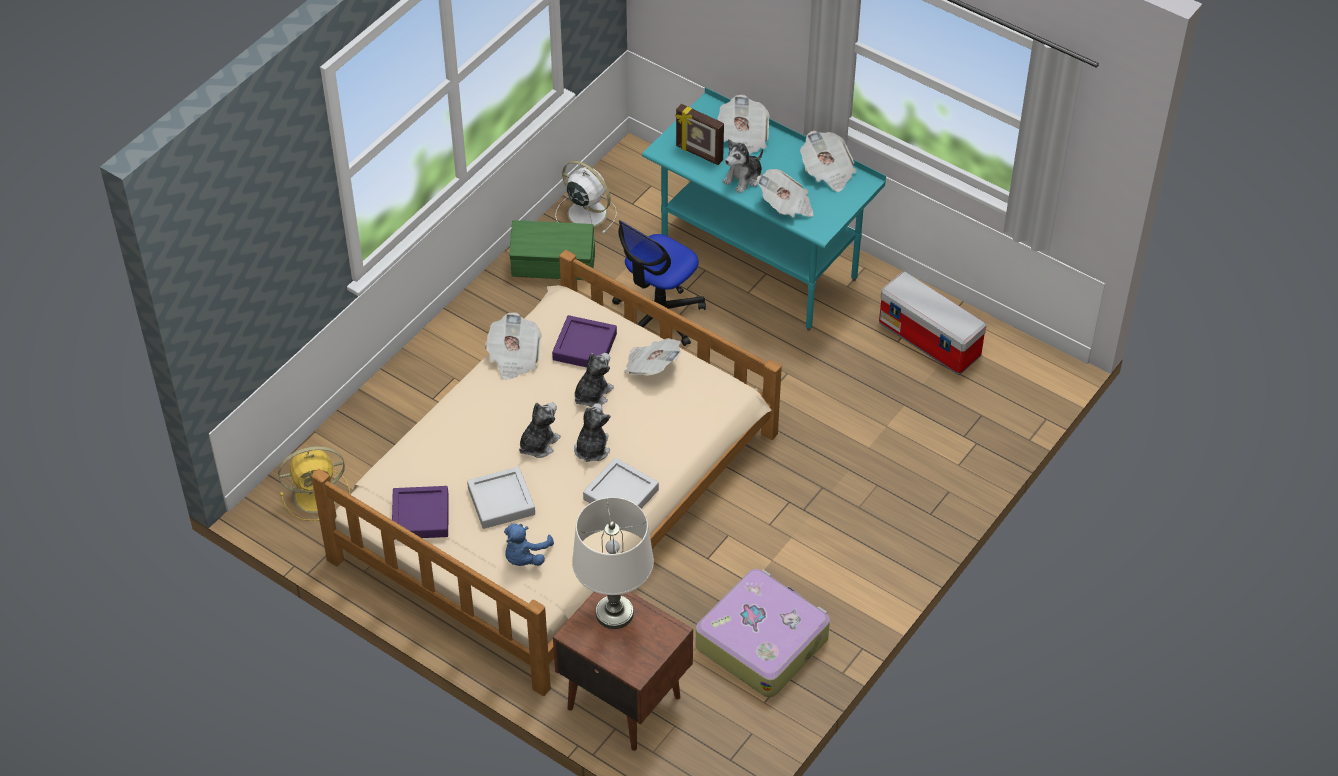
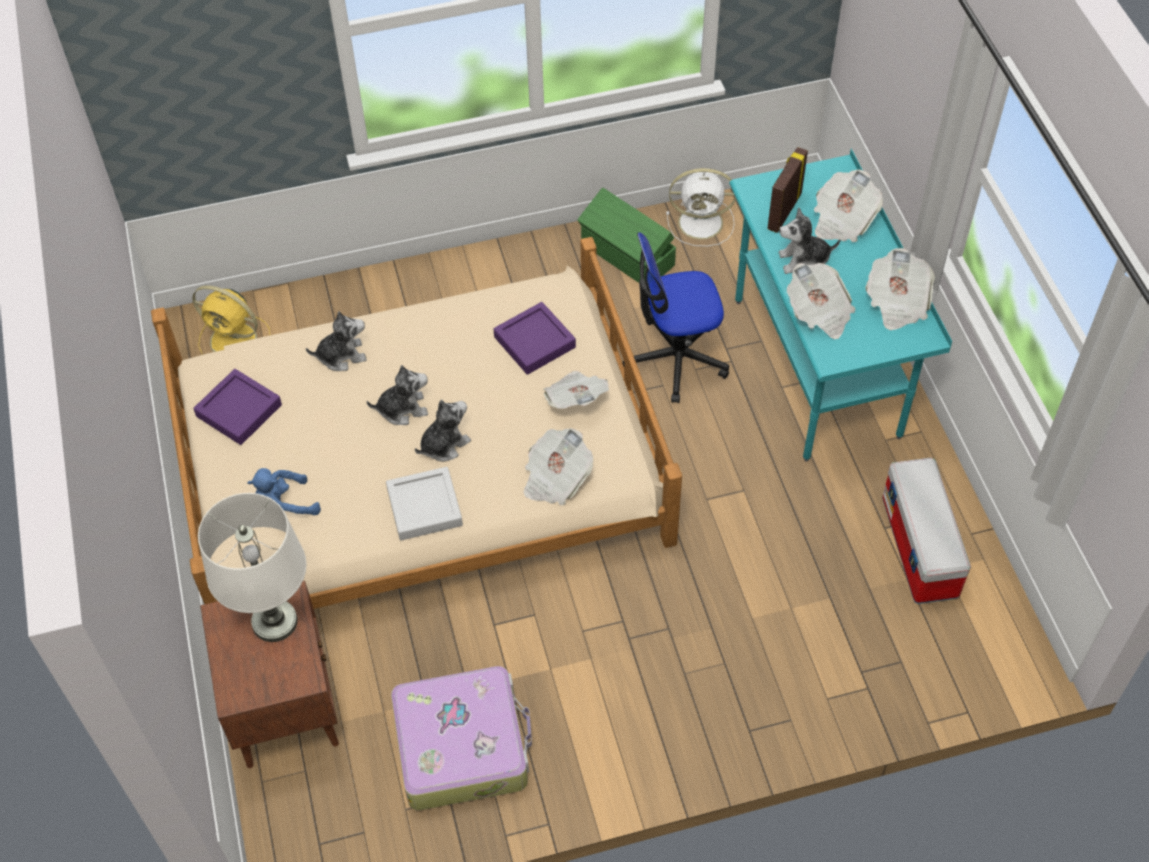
camera: 40 degrees right, 5 degrees up
(501, 501) = (317, 442): grey tray -> none
(514, 357) = (463, 313): newspaper -> newspaper (555, 478)
(585, 213) = (702, 223): white fan -> white fan turned 105 degrees clockwise
(592, 394) = (496, 392): plush toy -> plush toy (341, 355)
(699, 154) = (783, 211): picture frame -> picture frame turned 45 degrees clockwise

